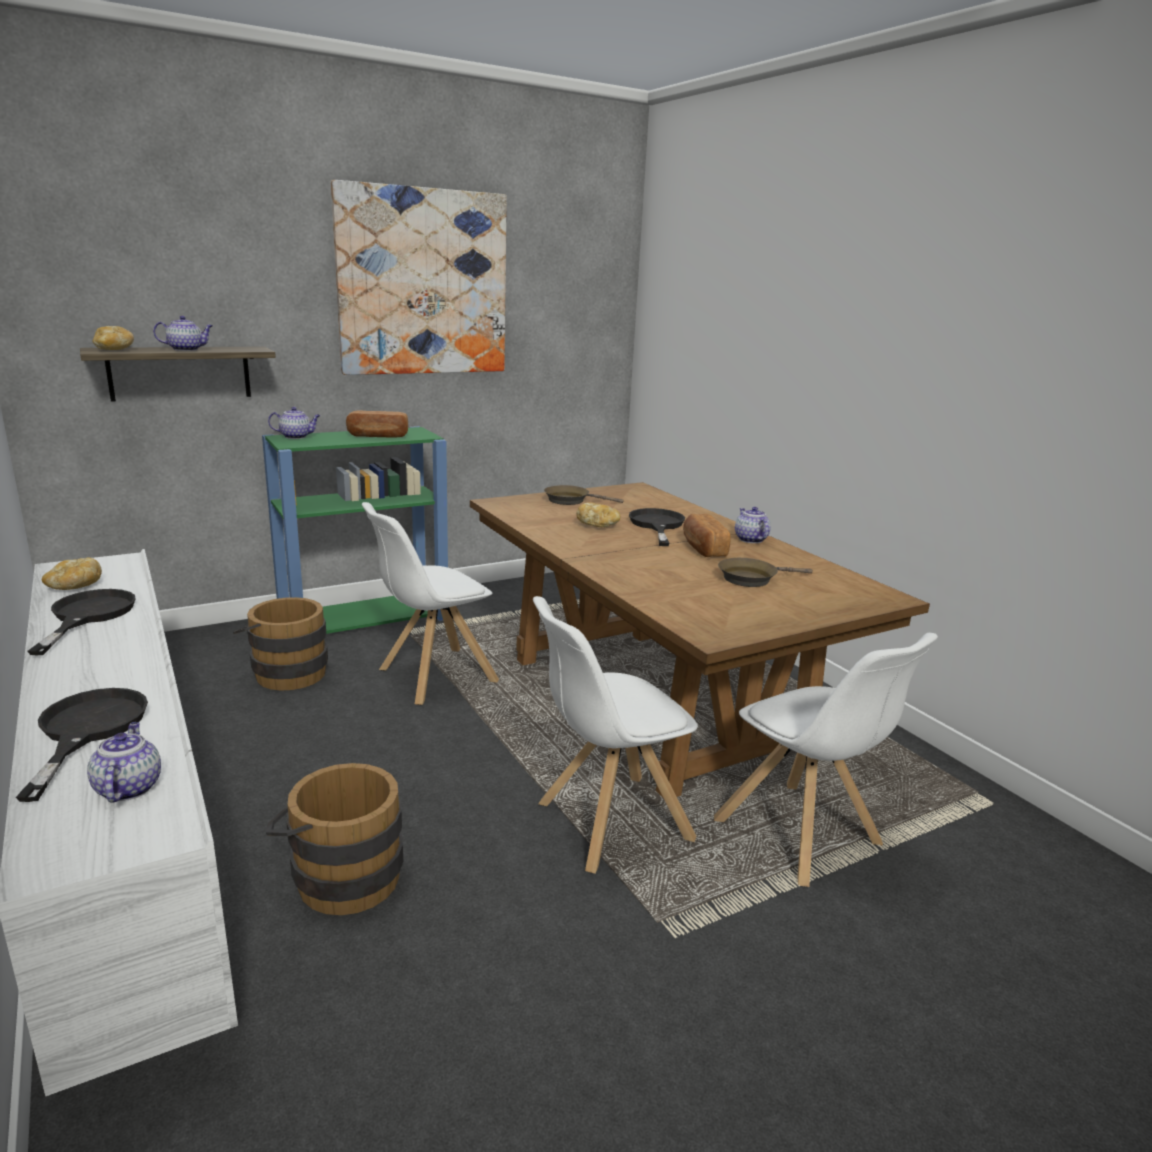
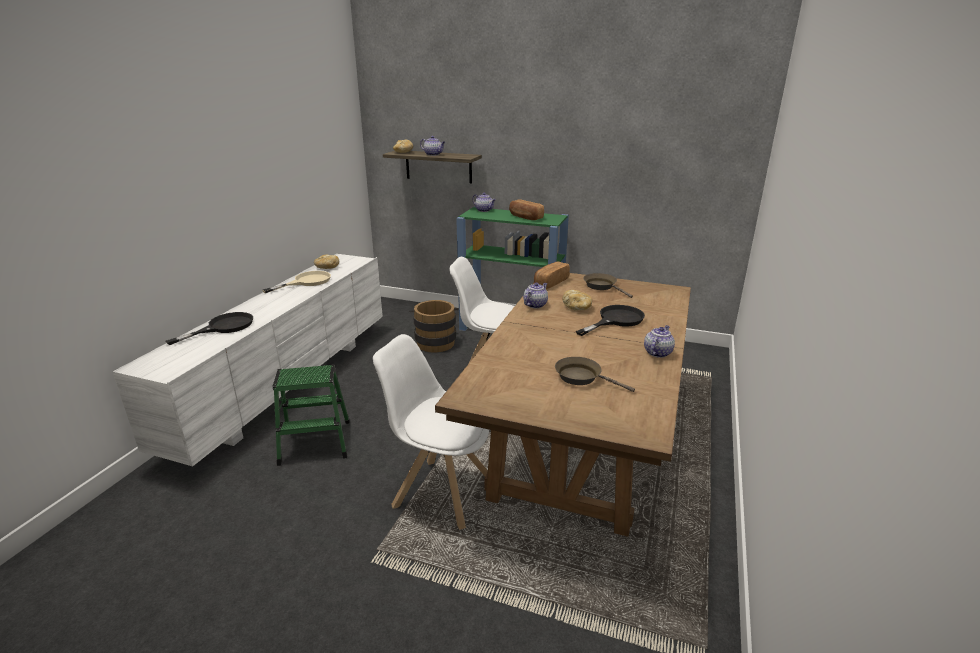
camera: 50 degrees right, 5 degrees up
(87, 616) = (306, 282): black frying pan -> beige frying pan
(128, 788) = (192, 353): teapot -> teapot (535, 305)
(341, 875) = (315, 441): brown bucket -> green step ladder
(423, 283) = (582, 117): picture -> none
(703, 548) = (604, 346): bread -> bread (550, 283)
(803, 836) = (522, 572): white chair -> none

